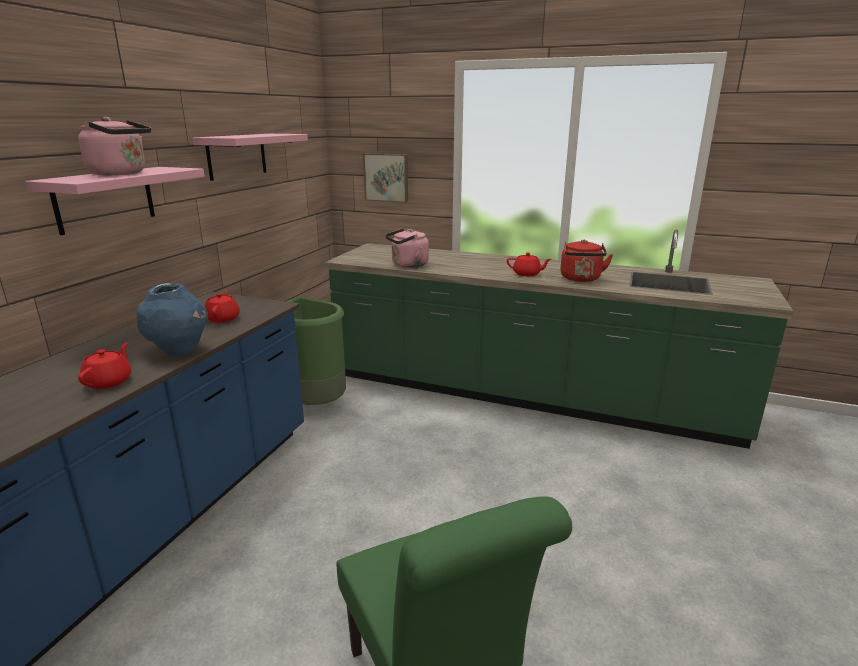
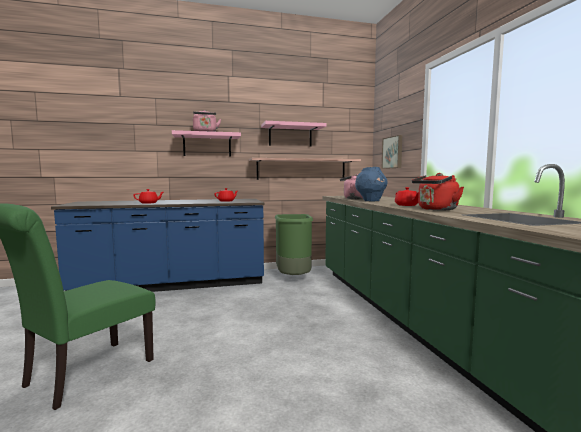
camera: 55 degrees right, 15 degrees down
(179, 351) = (184, 202): blue vase -> blue vase (370, 201)
(259, 217) = (301, 169): none -> shelf

